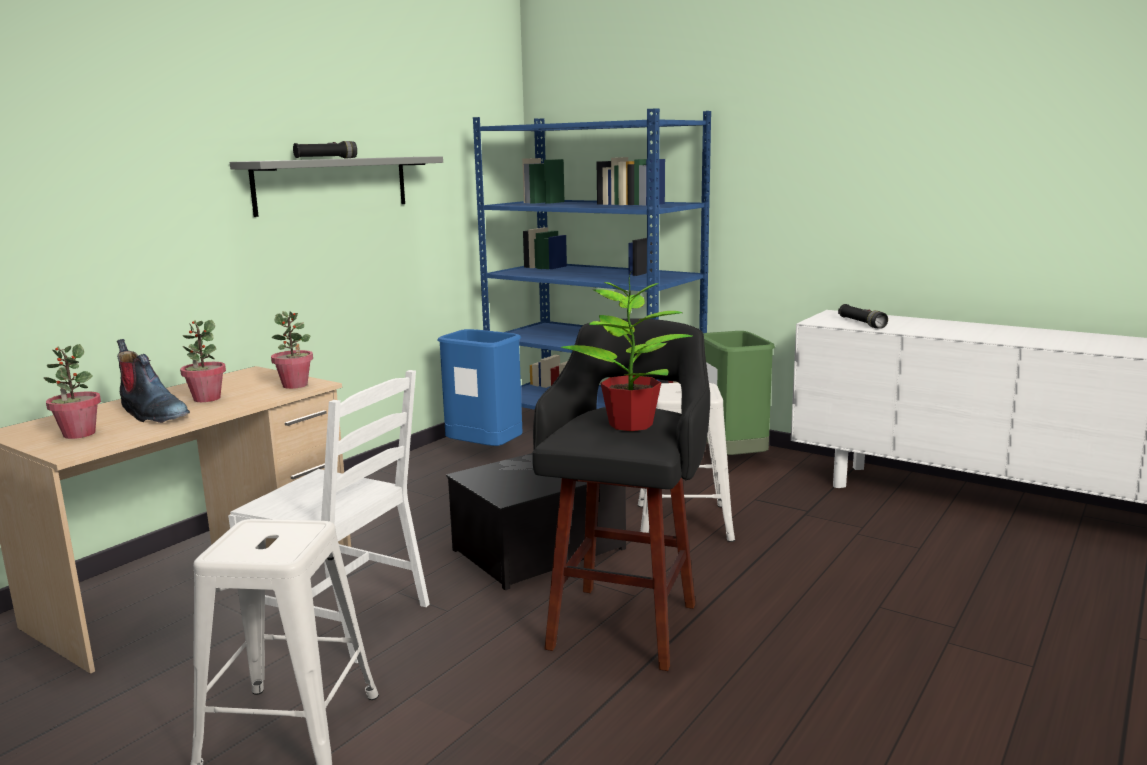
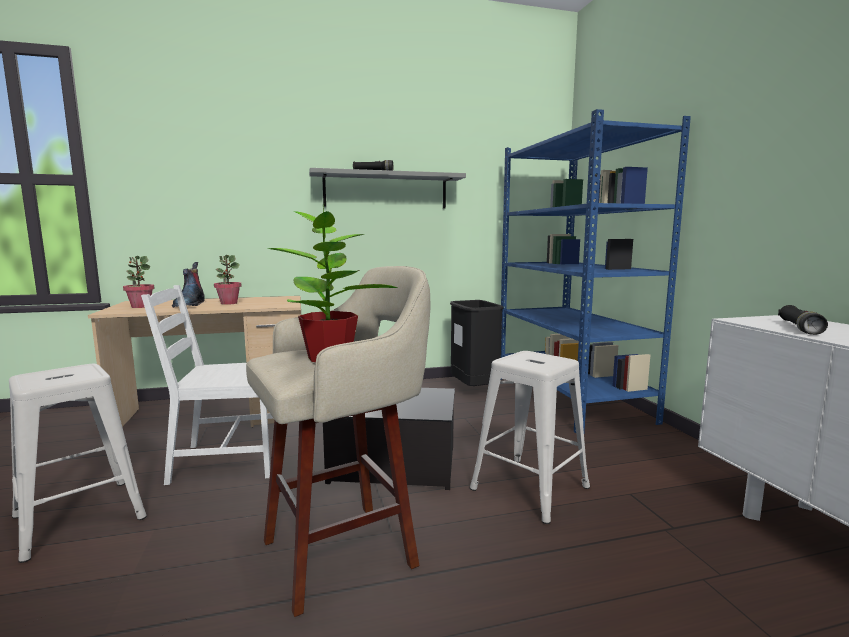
camera: 40 degrees right, 5 degrees down
(295, 385) = (279, 304): potted plant -> none
(342, 618) = (227, 460): white chair -> white chair turned 105 degrees clockwise
(485, 452) = (474, 390): blue trash can -> black trash can
(626, 623) = (346, 551): black stool -> beige stool
(732, 459) = (659, 451): green trash can -> none

